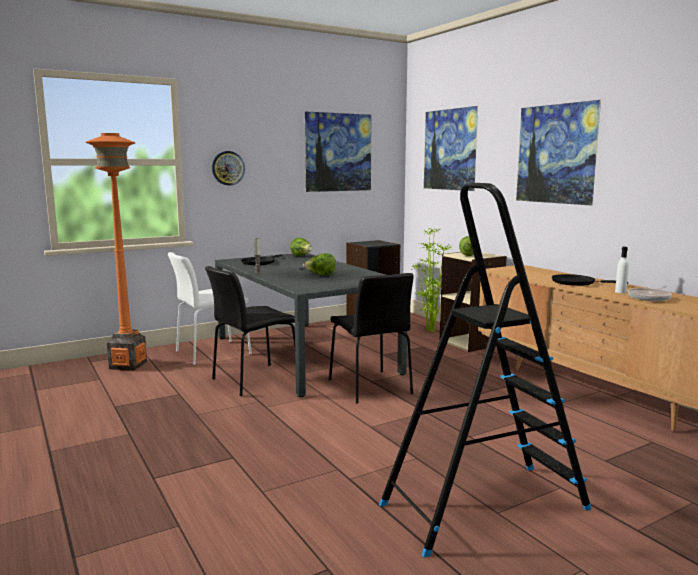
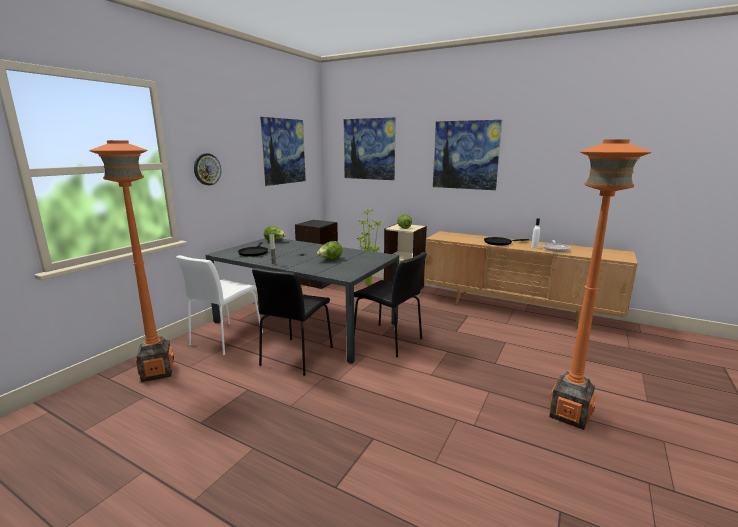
camera: 30 degrees left, 5 degrees up
(485, 506) = (569, 415): black step ladder -> orange floor lamp

